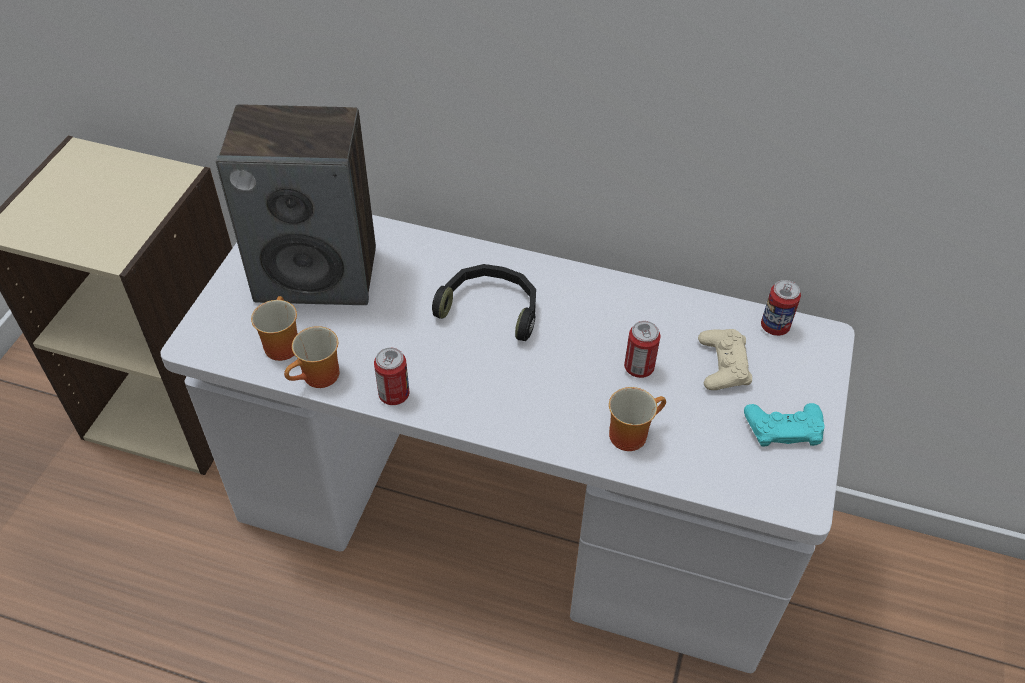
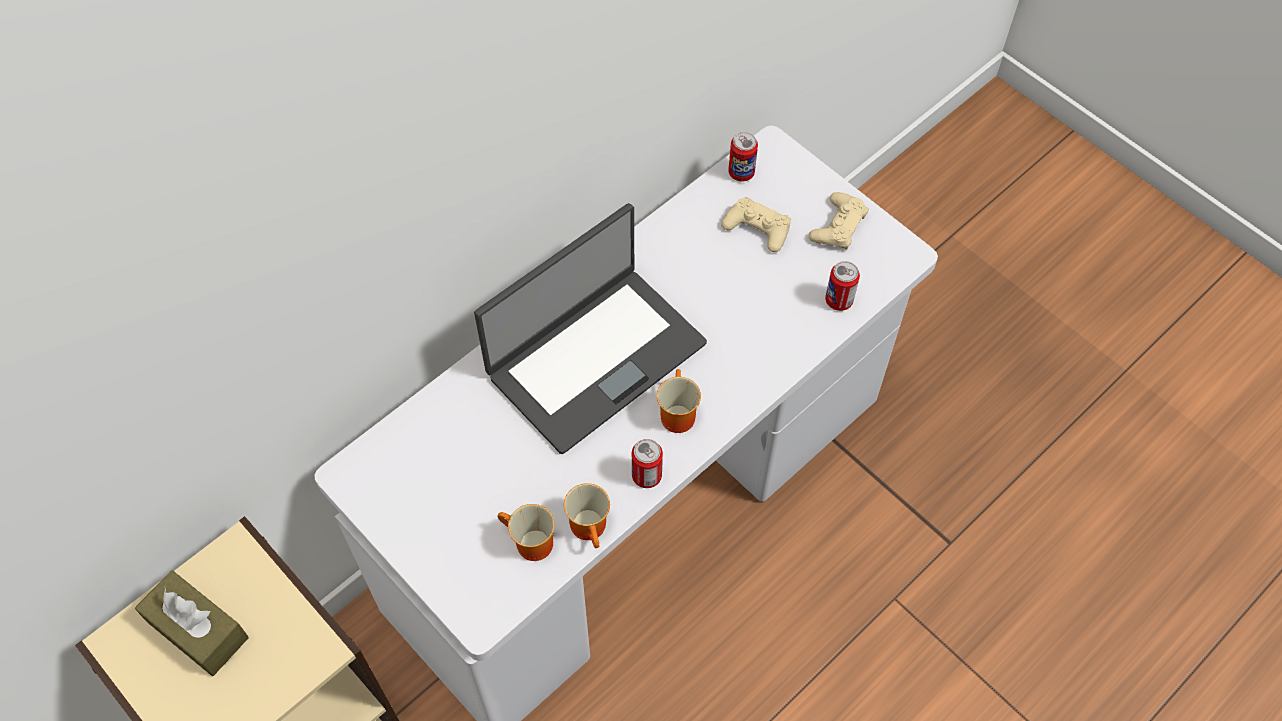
camera: 60 degrees left, 10 degrees up
(104, 185) = (198, 630): none -> brown tissue box
(318, 274) = (459, 478): speaker -> none
(491, 308) = (594, 358): black headphones -> laptop
(630, 432) = (784, 325): mug -> mug (675, 414)
(639, 368) = (726, 285): can -> can (838, 300)
(783, 428) = (838, 226): turquoise game controller -> beige game controller

